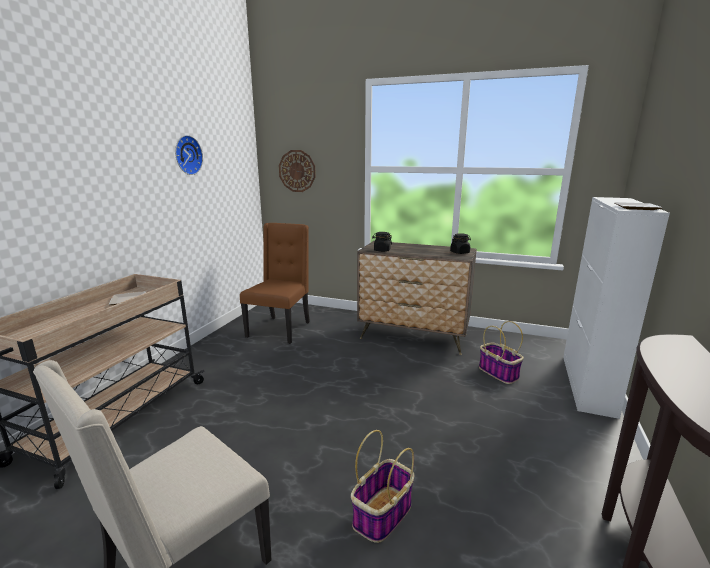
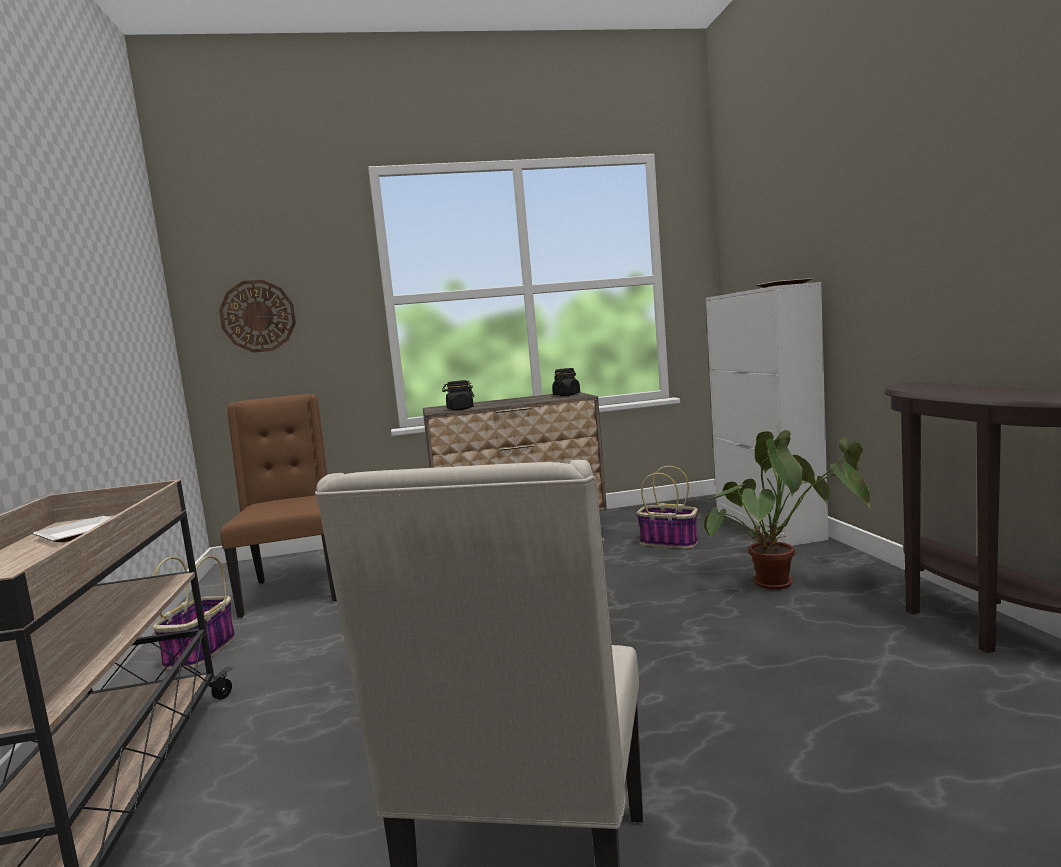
camera: 30 degrees left, 10 degrees down
(187, 155) = (84, 275): wall clock -> none
(382, 515) = (715, 707): basket -> basket (200, 652)
(542, 437) = (783, 577): none -> potted plant

